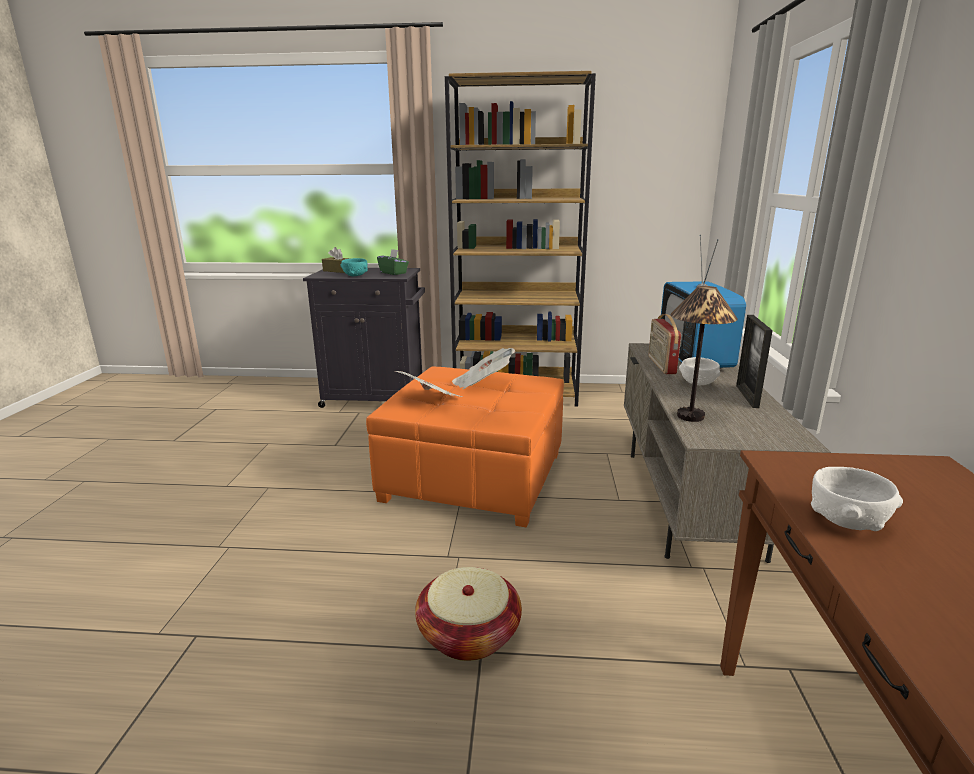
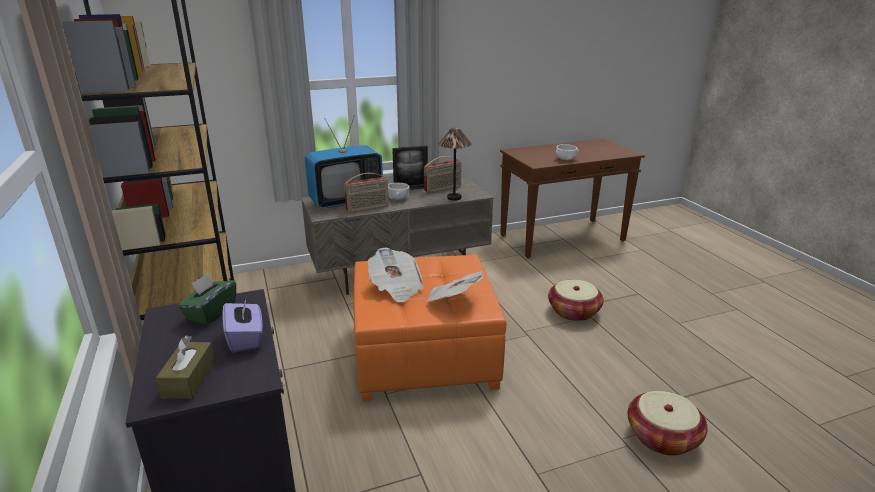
camera: 115 degrees left, 5 degrees up
(189, 576) = (662, 437): none -> basket
(355, 275) = (246, 338): turquoise bowl -> purple tissue box
(742, 417) = (443, 189): none -> radio

